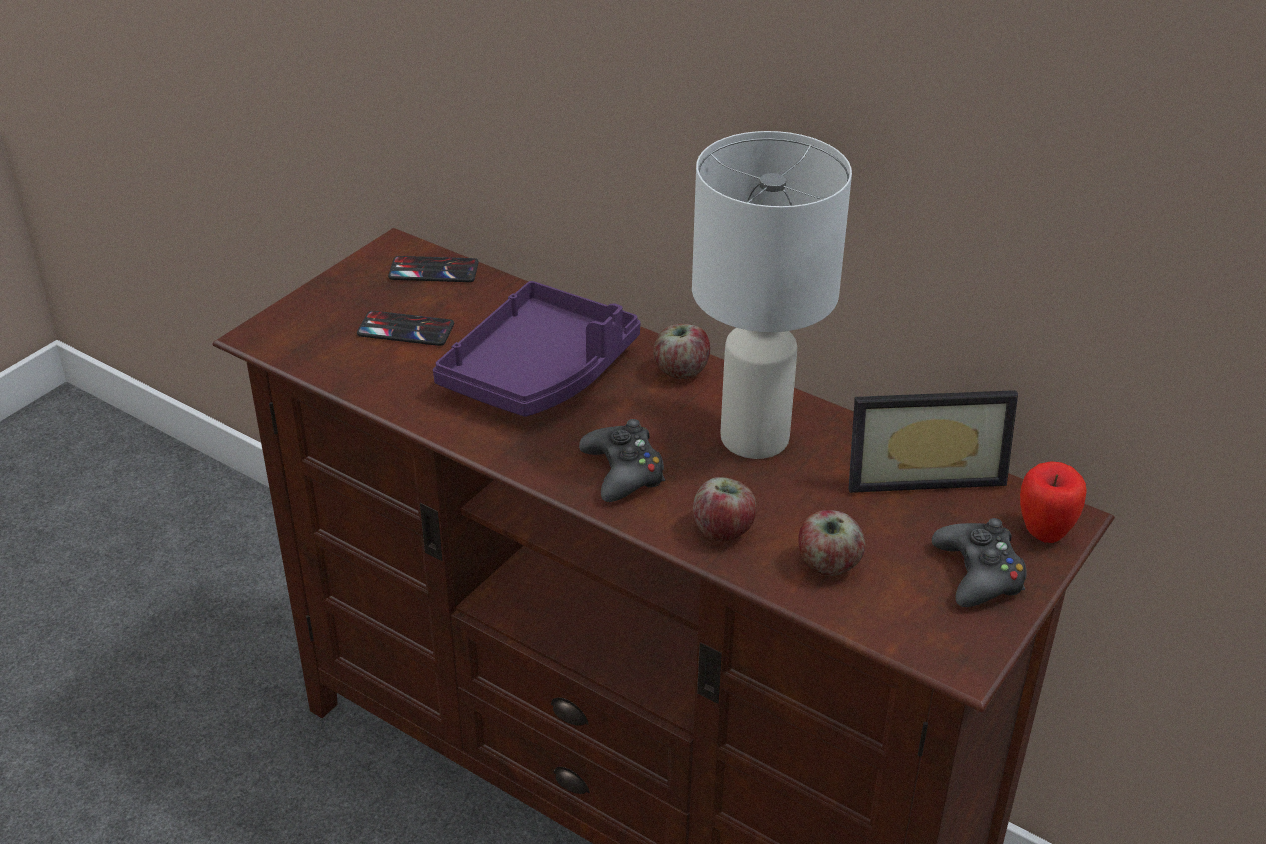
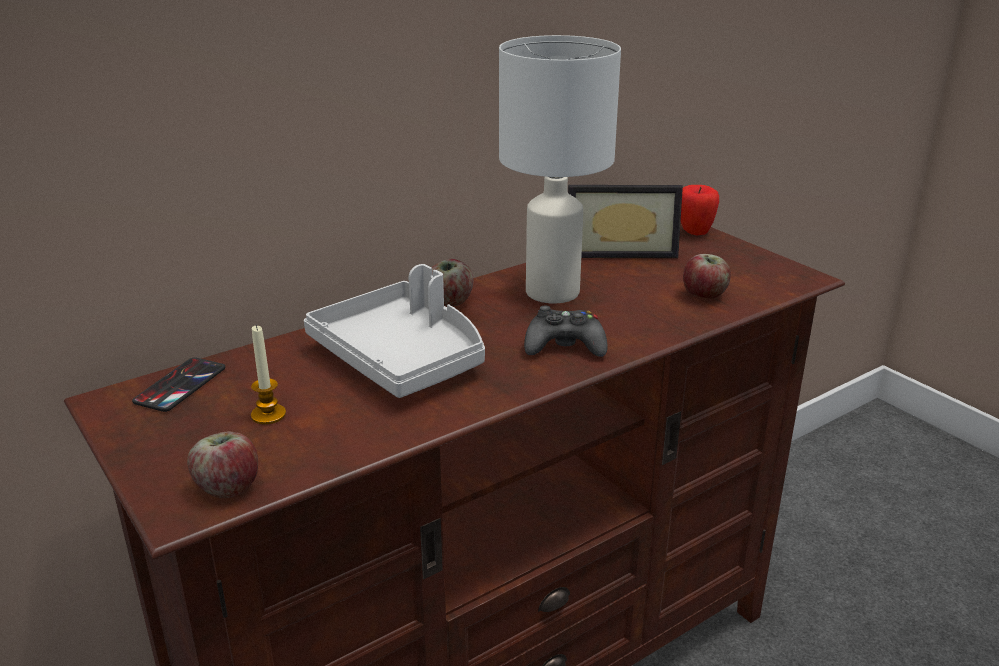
camera: 70 degrees left, 10 degrees down
(406, 329) = (268, 415): phone -> candle
(541, 372) = (402, 358): purple tray -> grey tray
(723, 530) = (654, 321): apple -> apple (228, 487)
(921, 471) = (620, 250): picture frame -> picture frame turned 75 degrees clockwise
(978, 574) = (727, 256): black game controller -> none

